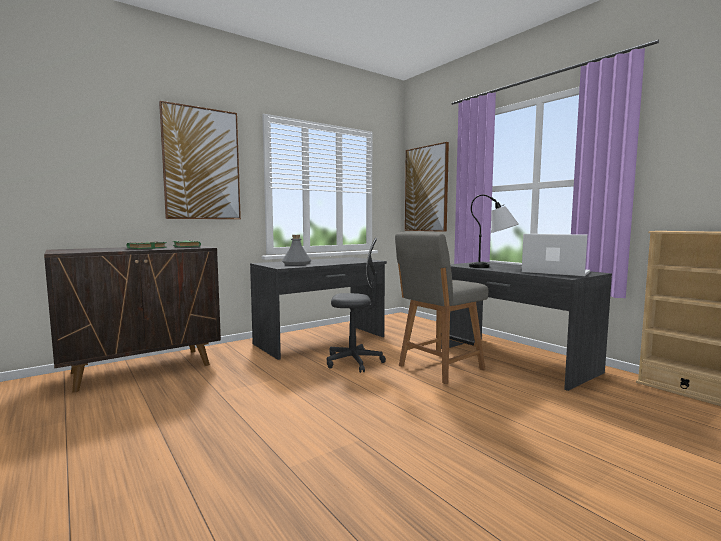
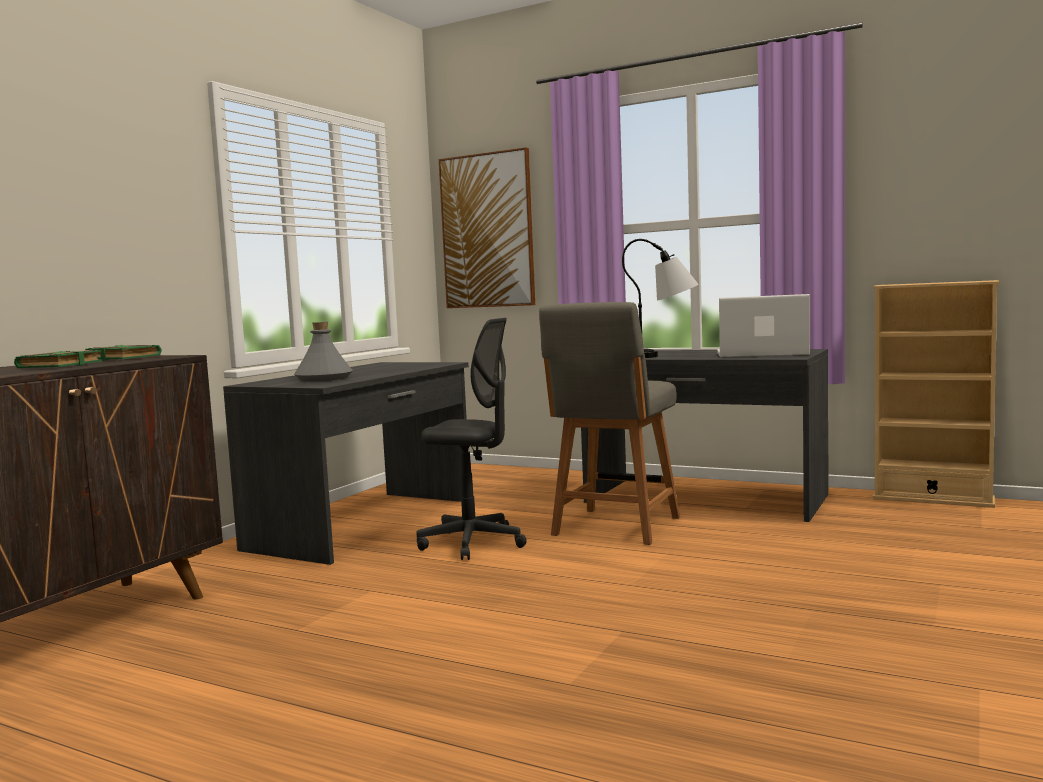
camera: 25 degrees left, 0 degrees up
(201, 164) = (108, 183): picture -> none
(354, 362) = (472, 543): grey office chair -> grey office chair turned 45 degrees clockwise

